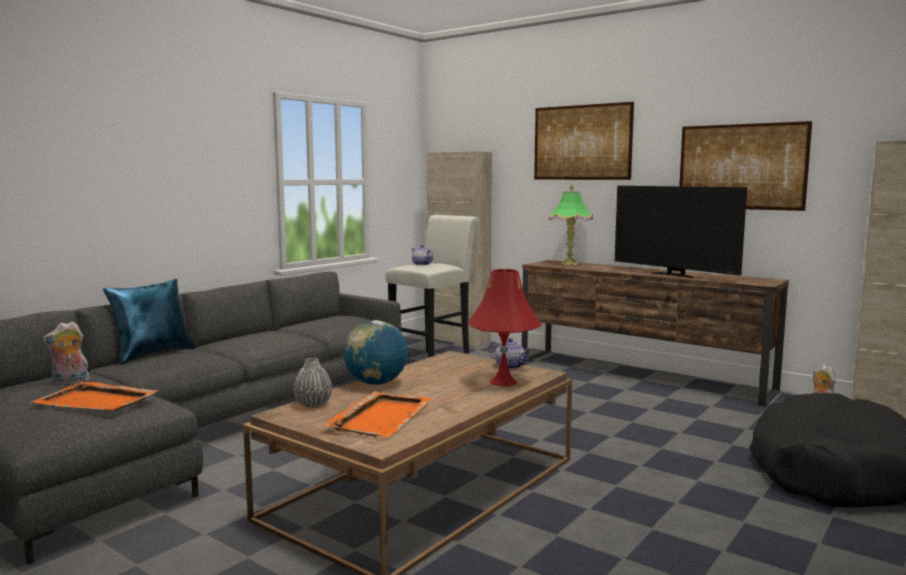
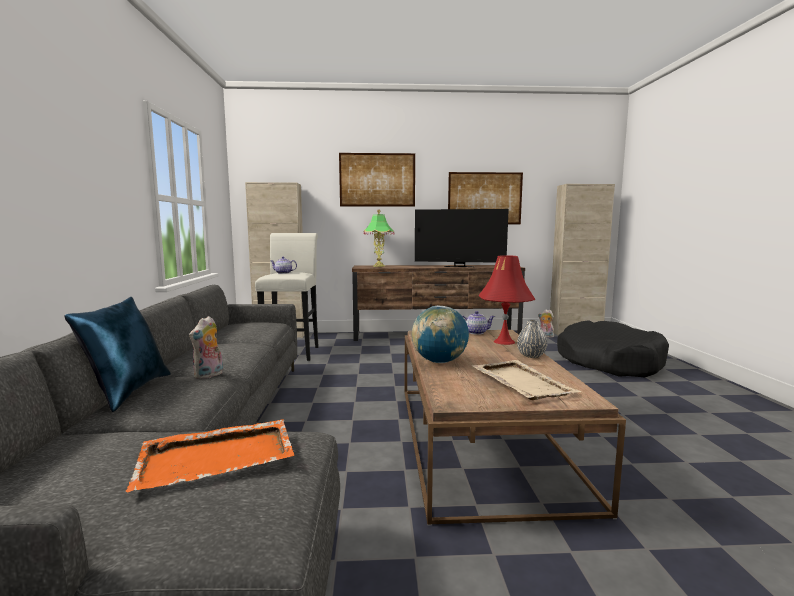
camera: 40 degrees left, 0 degrees up
(70, 383) = (101, 451): plush toy -> plush toy (209, 375)
(313, 404) = (450, 388): grey vase -> grey vase (531, 355)
(381, 417) = (521, 382): orange tray -> beige tray

